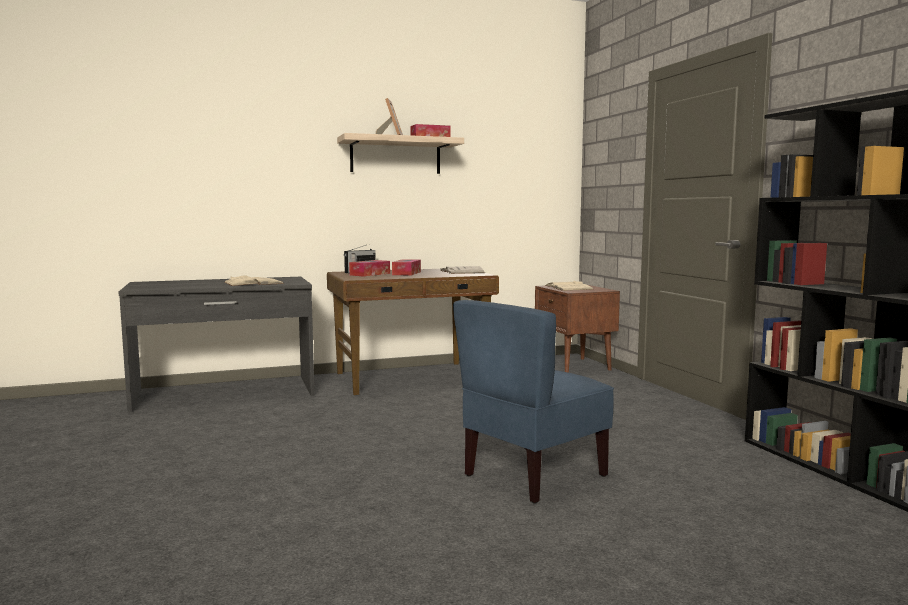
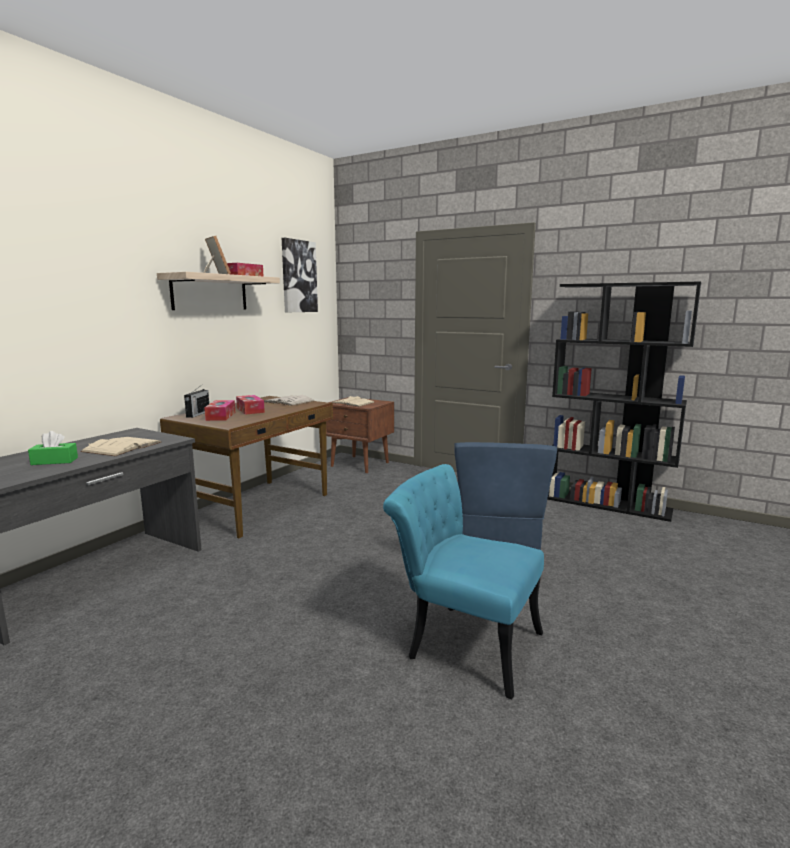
camera: 40 degrees left, 5 degrees up
(196, 284) = (54, 461): none -> green tissue box
(370, 512) = (462, 642): none -> turquoise chair
(518, 139) = (298, 276): none -> picture

